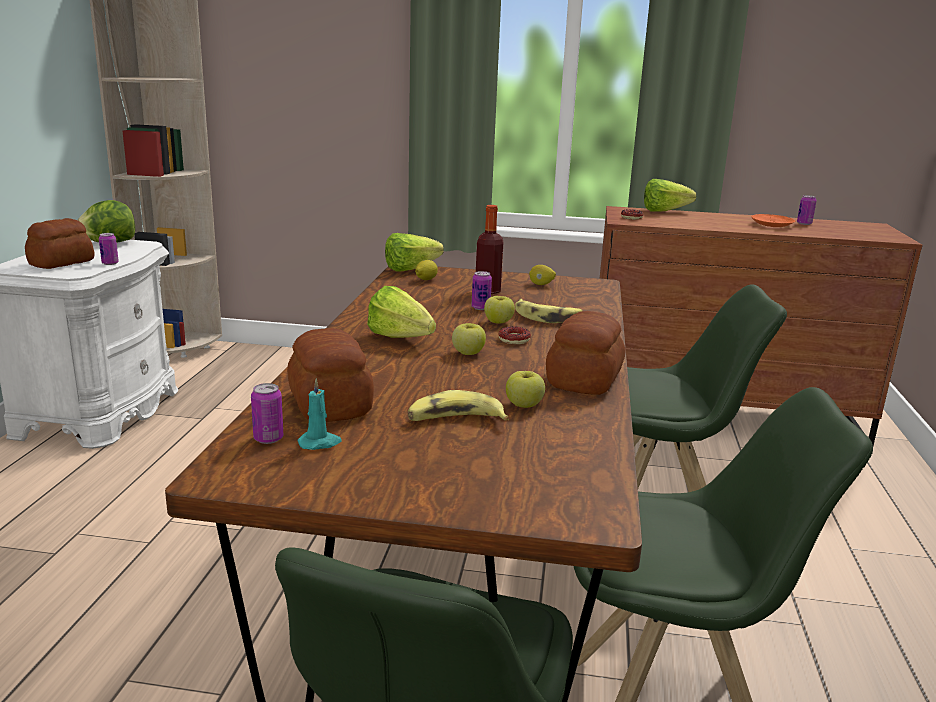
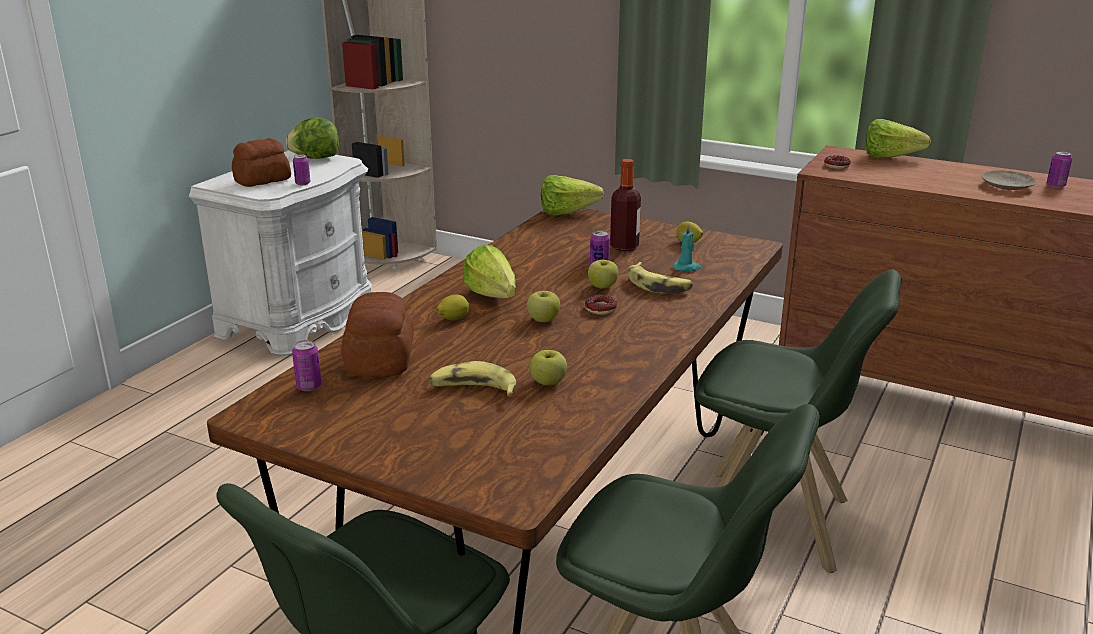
camera: 20 degrees right, 5 degrees up
(320, 443) = (346, 396): turquoise candle -> turquoise candle (687, 268)
(425, 280) = (571, 227): lemon -> lemon (453, 319)
(585, 379) = (632, 361): bread -> none
(772, 225) = (1007, 186): orange plate -> beige plate

